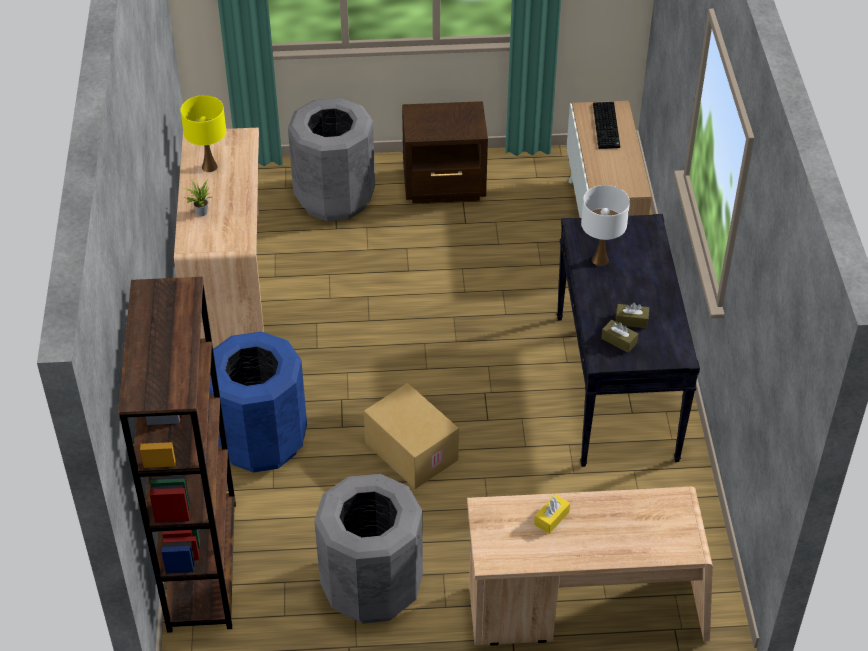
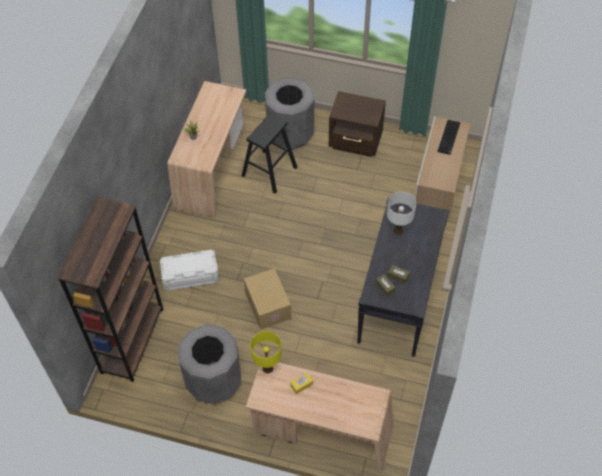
camera: 20 degrees right, 10 degrees up
(209, 167) = (209, 109): yellow table lamp -> yellow table lamp (267, 368)
(260, 441) = (190, 276): blue trash can -> white storage box
(324, 259) = (269, 171): none -> black stool

